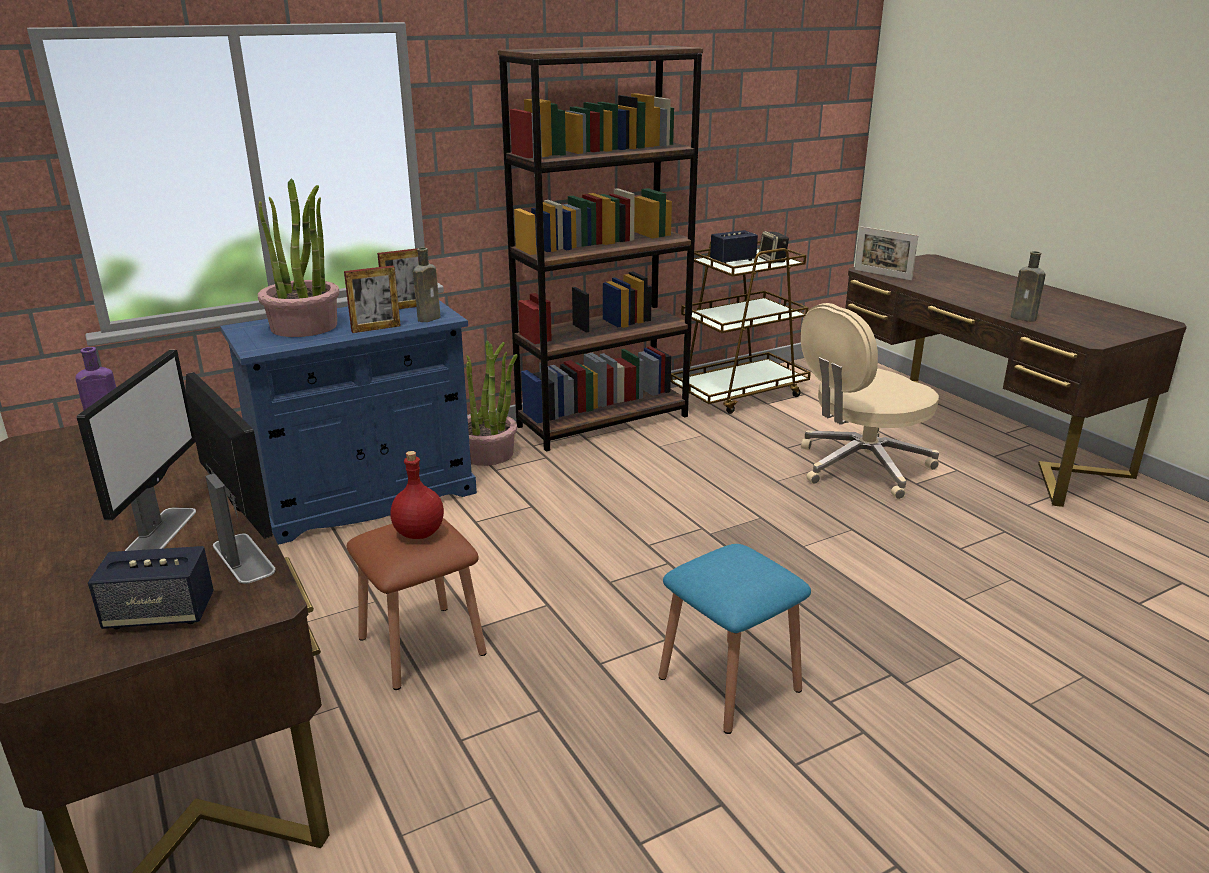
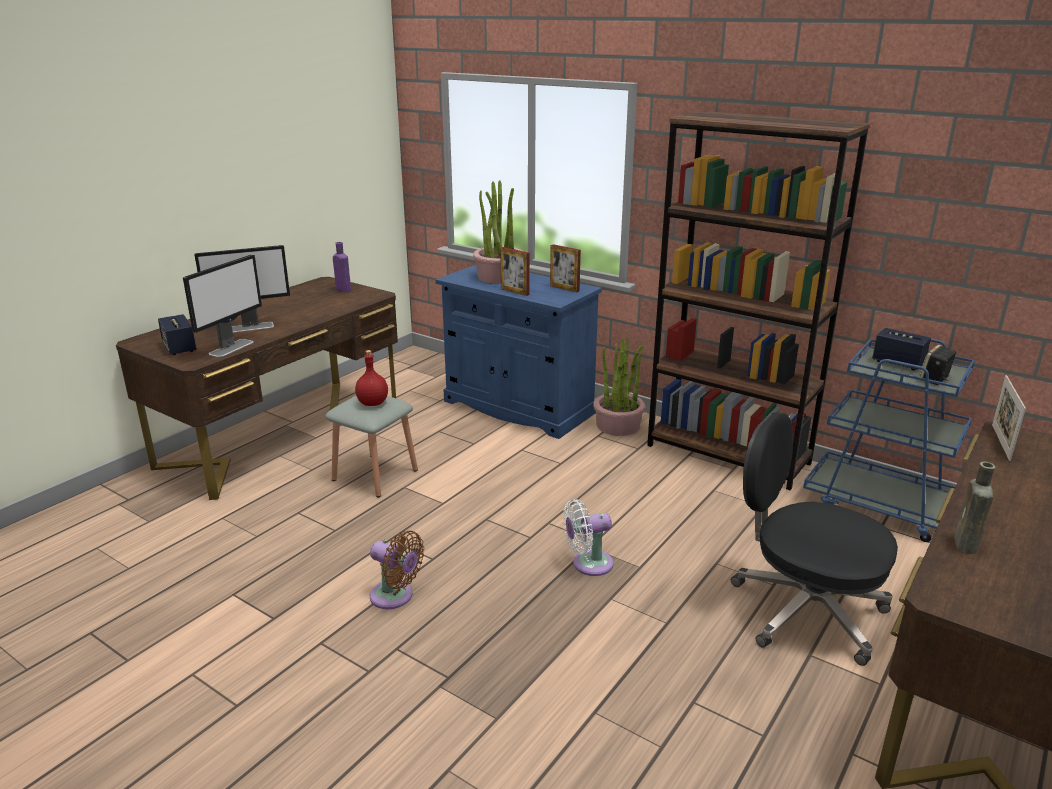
camera: 65 degrees right, 0 degrees up
(422, 645) = (375, 475): brown stool -> grey stool
(430, 318) = (551, 298): brown bottle -> none
(729, 683) = (395, 597): blue stool -> brown fan
(739, 393) = (881, 506): brown cart -> blue cart
(740, 542) = (588, 564): none -> white fan
(861, 467) = (804, 610): beige office chair -> black office chair

